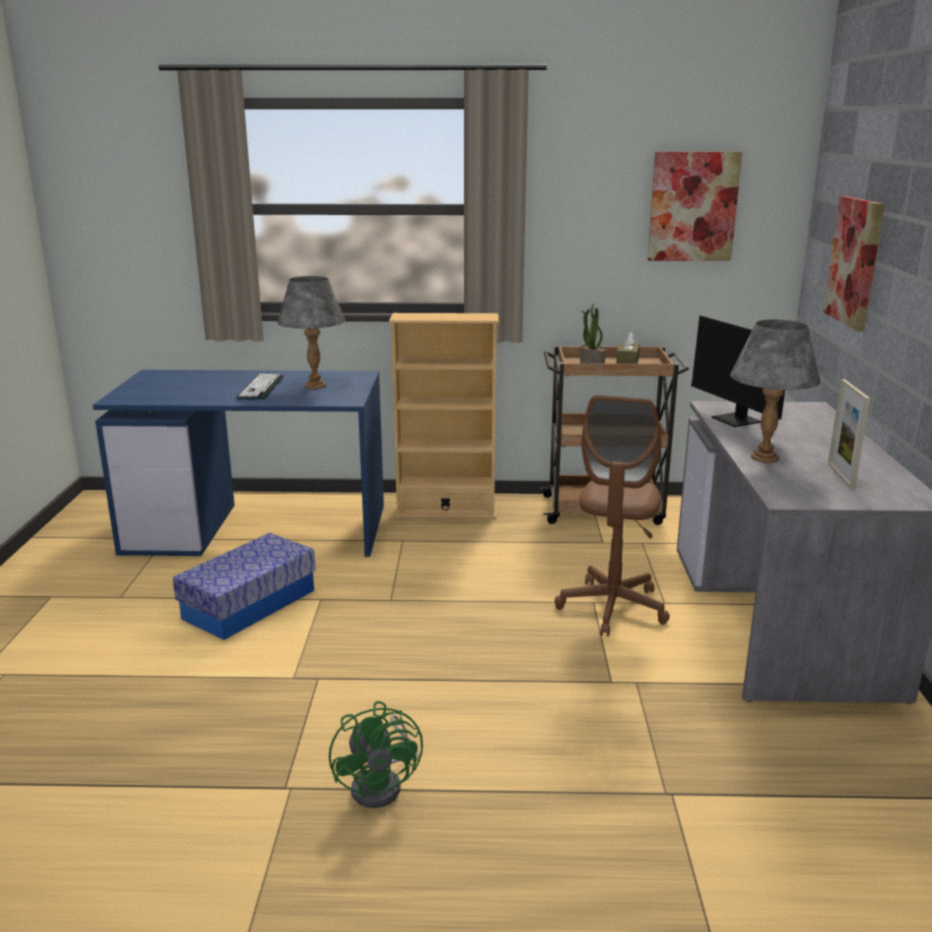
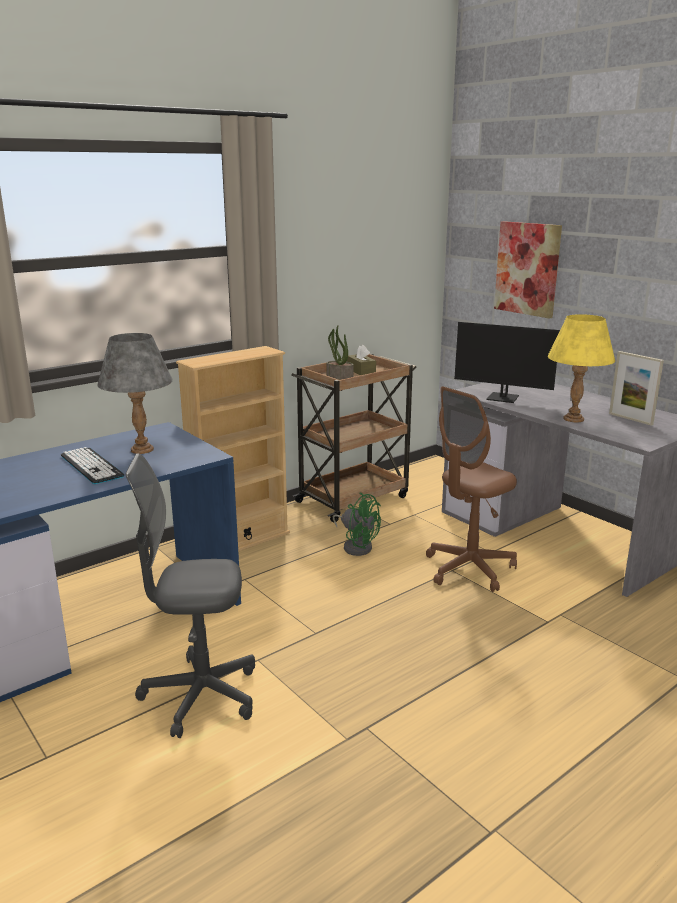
camera: 40 degrees left, 0 degrees up
(249, 604) = (200, 695): storage box -> grey office chair
(383, 785) = (546, 781): green fan -> green fan (356, 546)
(612, 608) = (469, 569): brown office chair -> brown office chair turned 75 degrees clockwise
(693, 207) = (381, 236): picture -> none
(765, 457) = (573, 419): grey table lamp -> yellow table lamp

